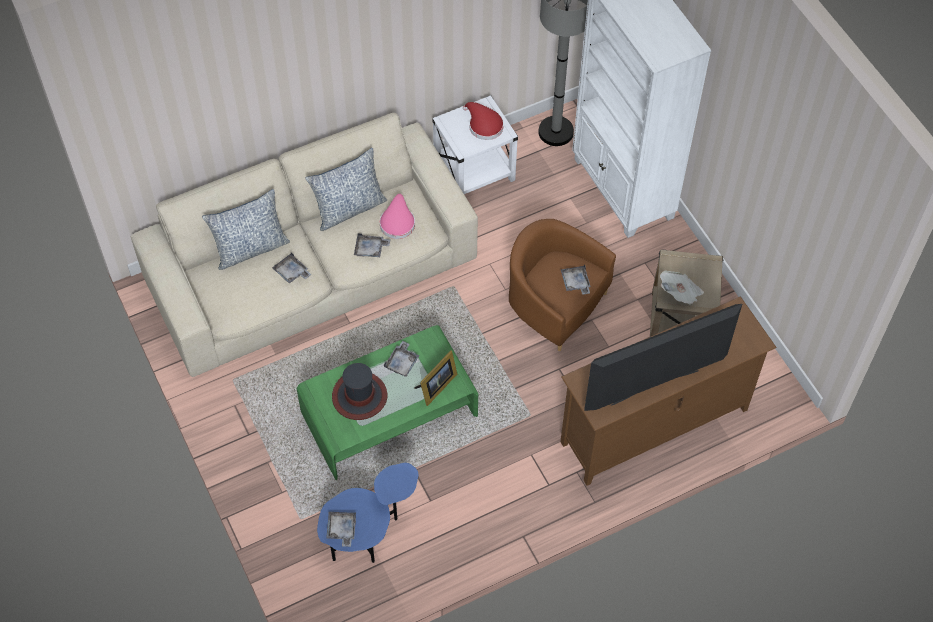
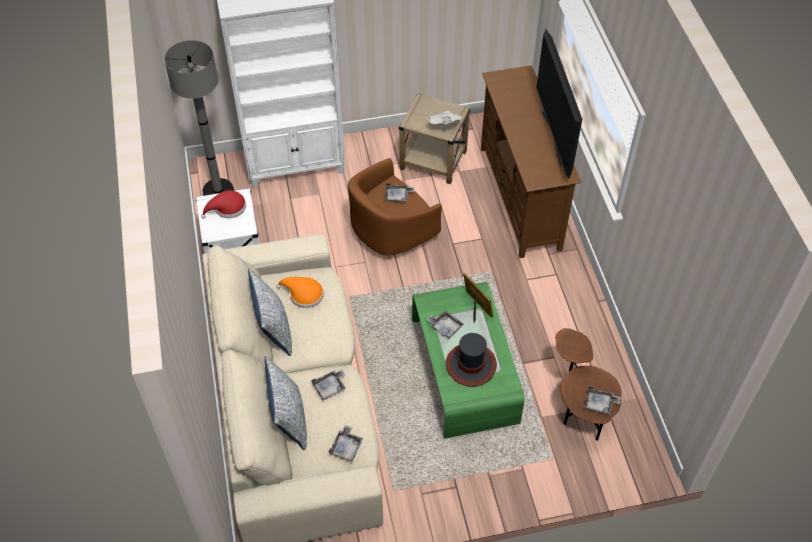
camera: 75 degrees left, 5 degrees down
(368, 536) = (579, 409): blue side table -> brown side table
(370, 249) = (326, 320): grey tray -> grey tray (346, 447)
(397, 222) = (303, 294): pink hat -> orange hat

